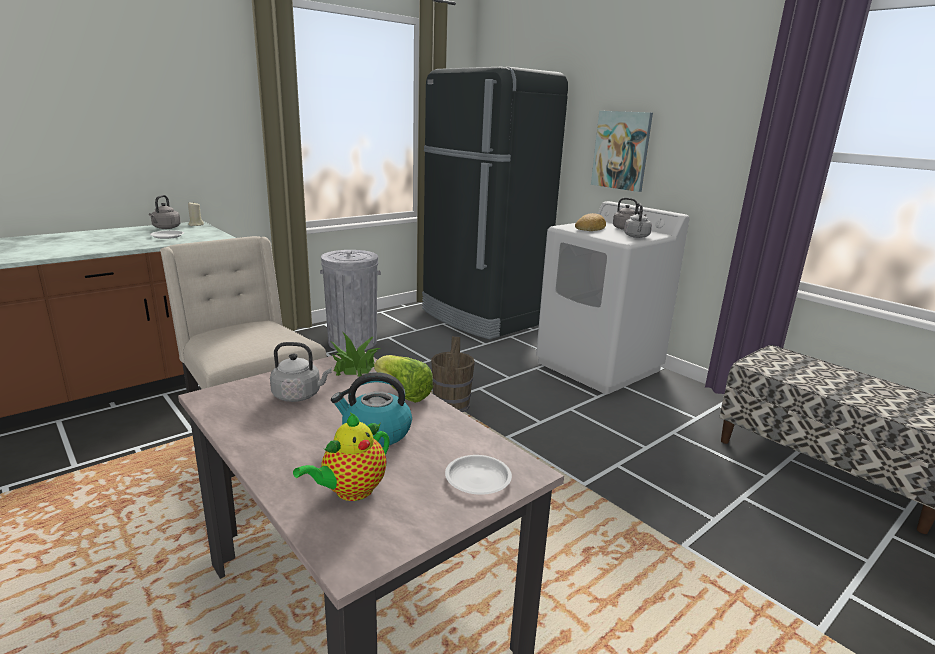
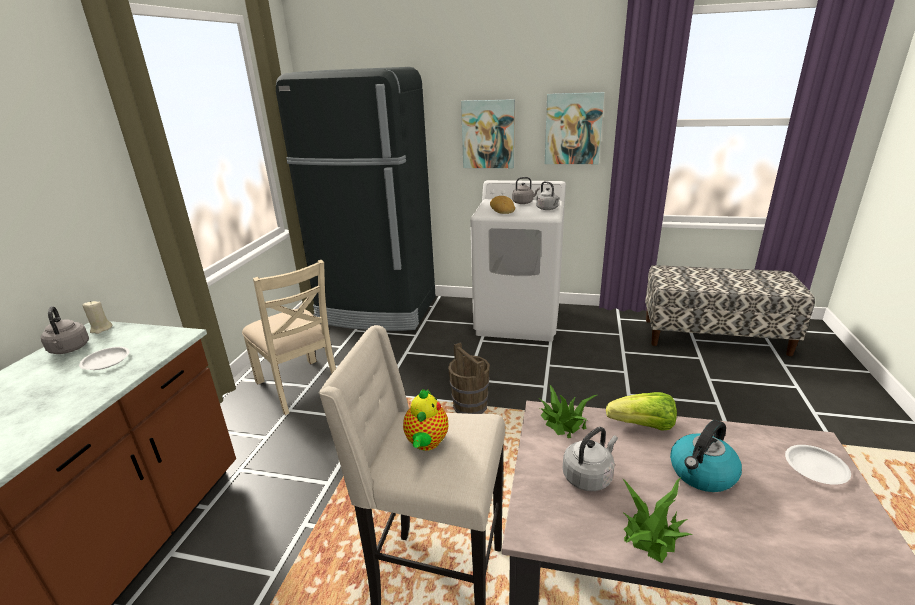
camera: 35 degrees left, 5 degrees up
(265, 435) = (652, 533): none -> potted plant
(350, 491) = (794, 535): teapot -> teapot (426, 443)
(352, 342) = (299, 386): grey trash can -> beige chair
(711, 153) = (573, 129): none -> picture

